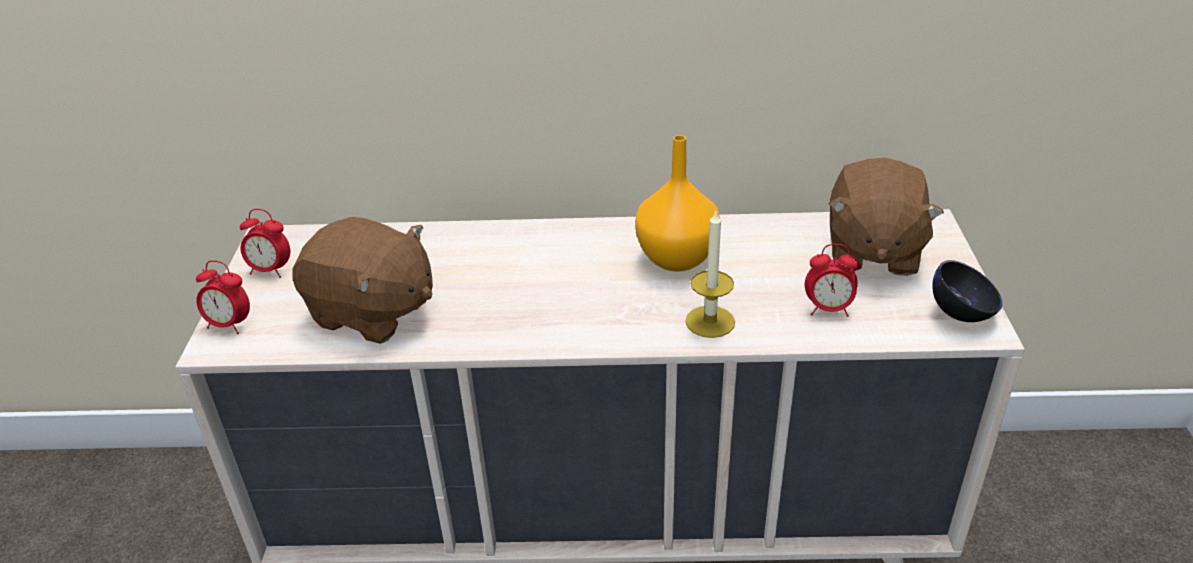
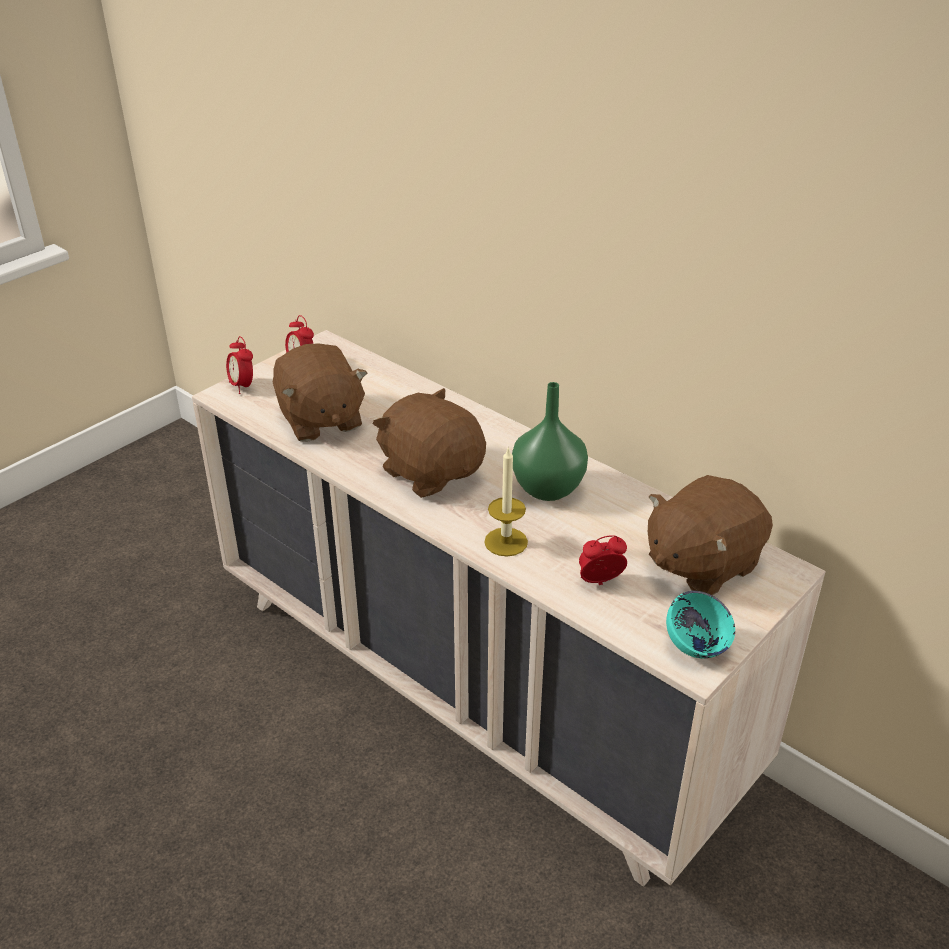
camera: 40 degrees right, 0 degrees up
(556, 300) = (431, 472): none -> brown plush toy
(677, 259) = (547, 489): orange vase -> green vase
(828, 309) = (600, 582): alarm clock -> alarm clock turned 120 degrees clockwise
(961, 314) = (696, 646): black bowl -> turquoise bowl

